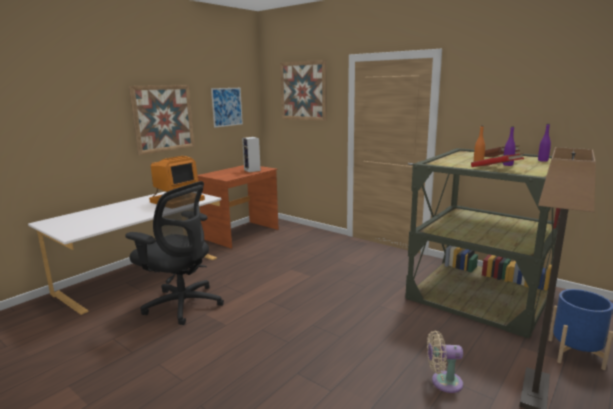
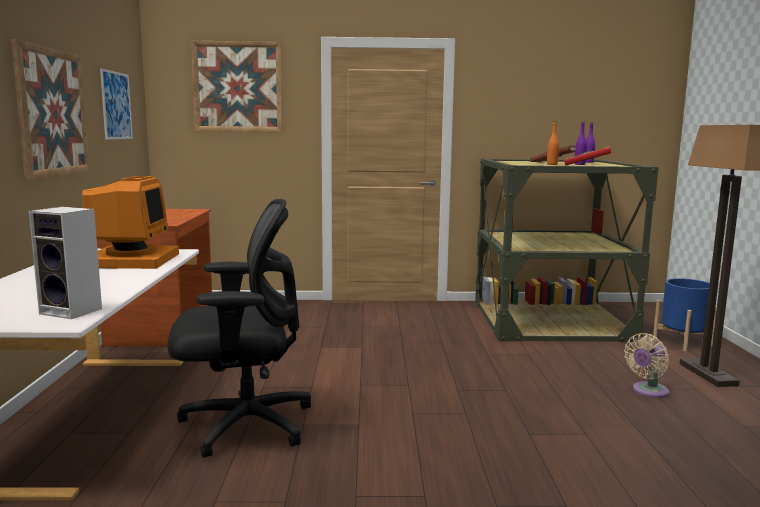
camera: 40 degrees left, 5 degrees down
(252, 170) = (179, 213): speaker -> speaker (73, 311)

